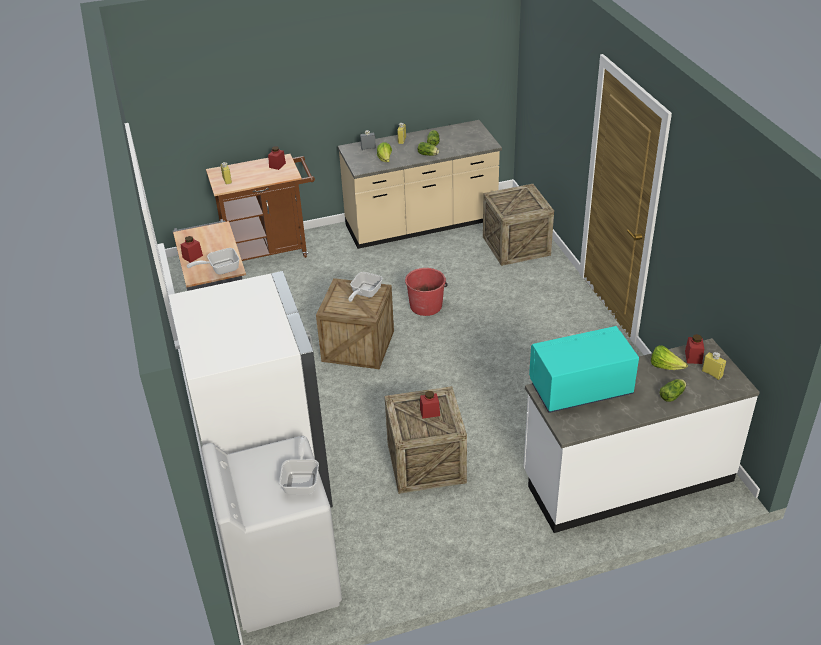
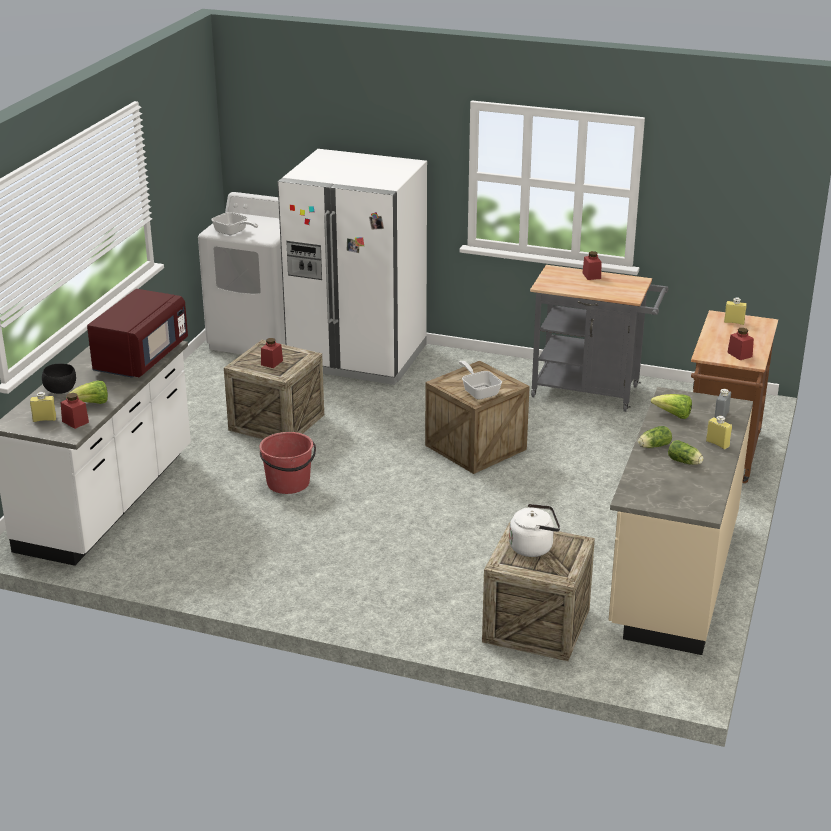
camera: 125 degrees right, 10 degrees down
(220, 269) = (552, 281): frying pan -> none
(426, 306) = (492, 508): red bucket -> red bucket (288, 483)
(515, 205) = (534, 547): none -> white kettle
(580, 389) = (141, 358): turquoise microwave -> red microwave
(673, 395) = (61, 390): lettuce -> black bowl

